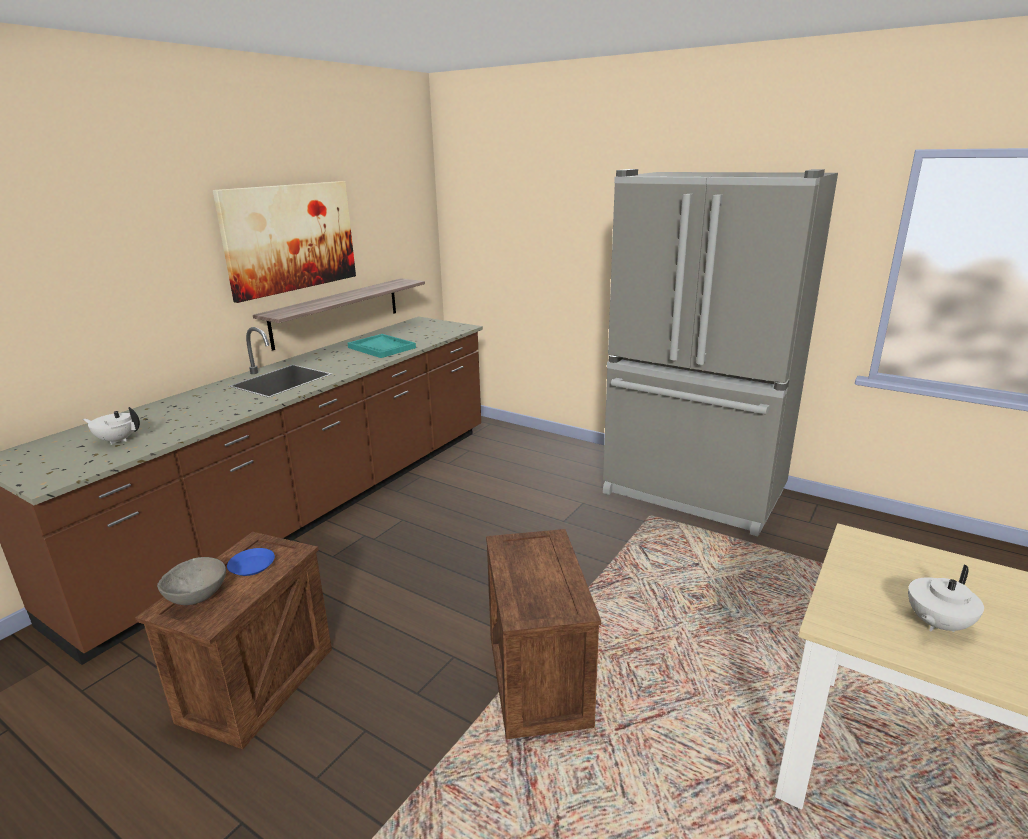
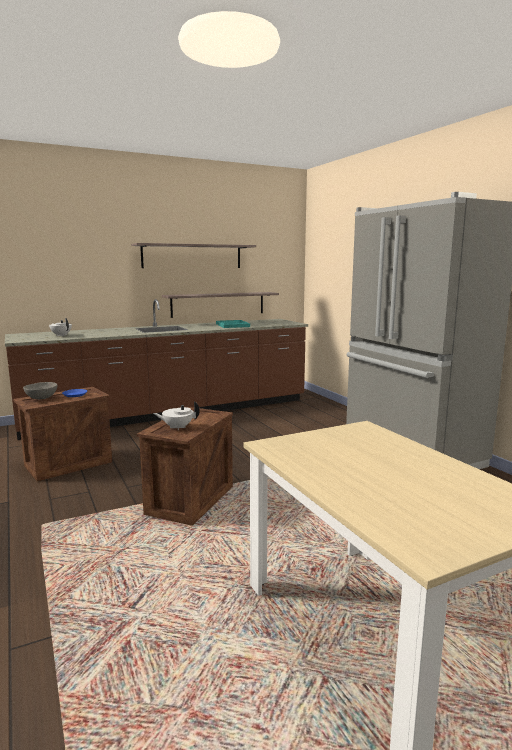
camera: 30 degrees right, 10 degrees down
(290, 238) = (192, 256): picture -> shelf
(936, 624) = (331, 458): white teapot -> white teapot (177, 427)

